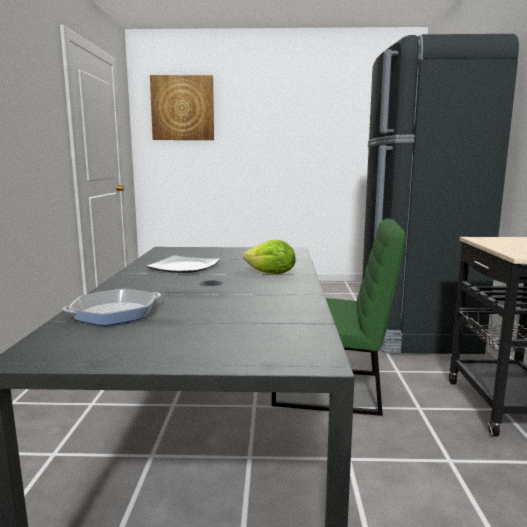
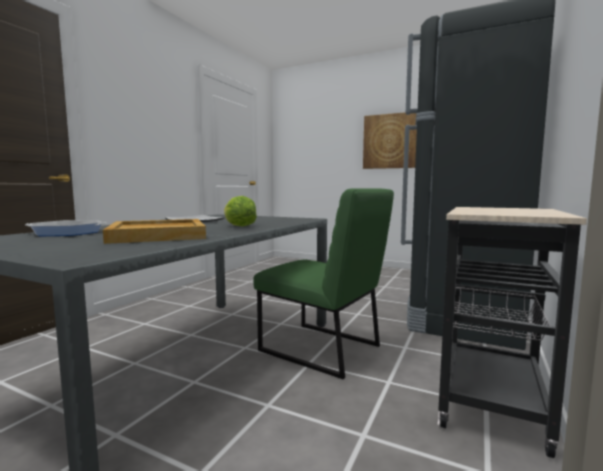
camera: 25 degrees right, 5 degrees down
(182, 108) = (308, 123): picture -> picture (390, 141)
(244, 303) = (159, 235): none -> beige tray

